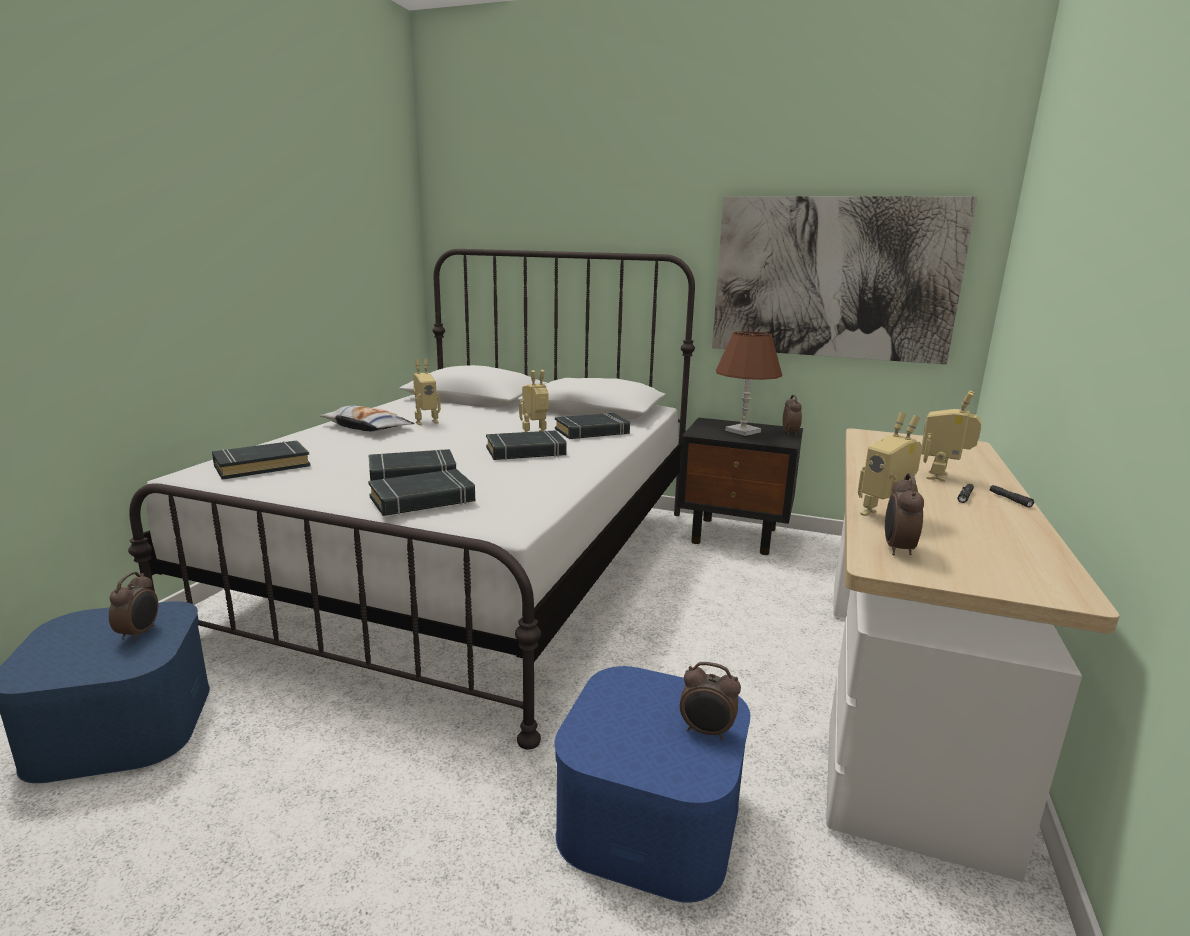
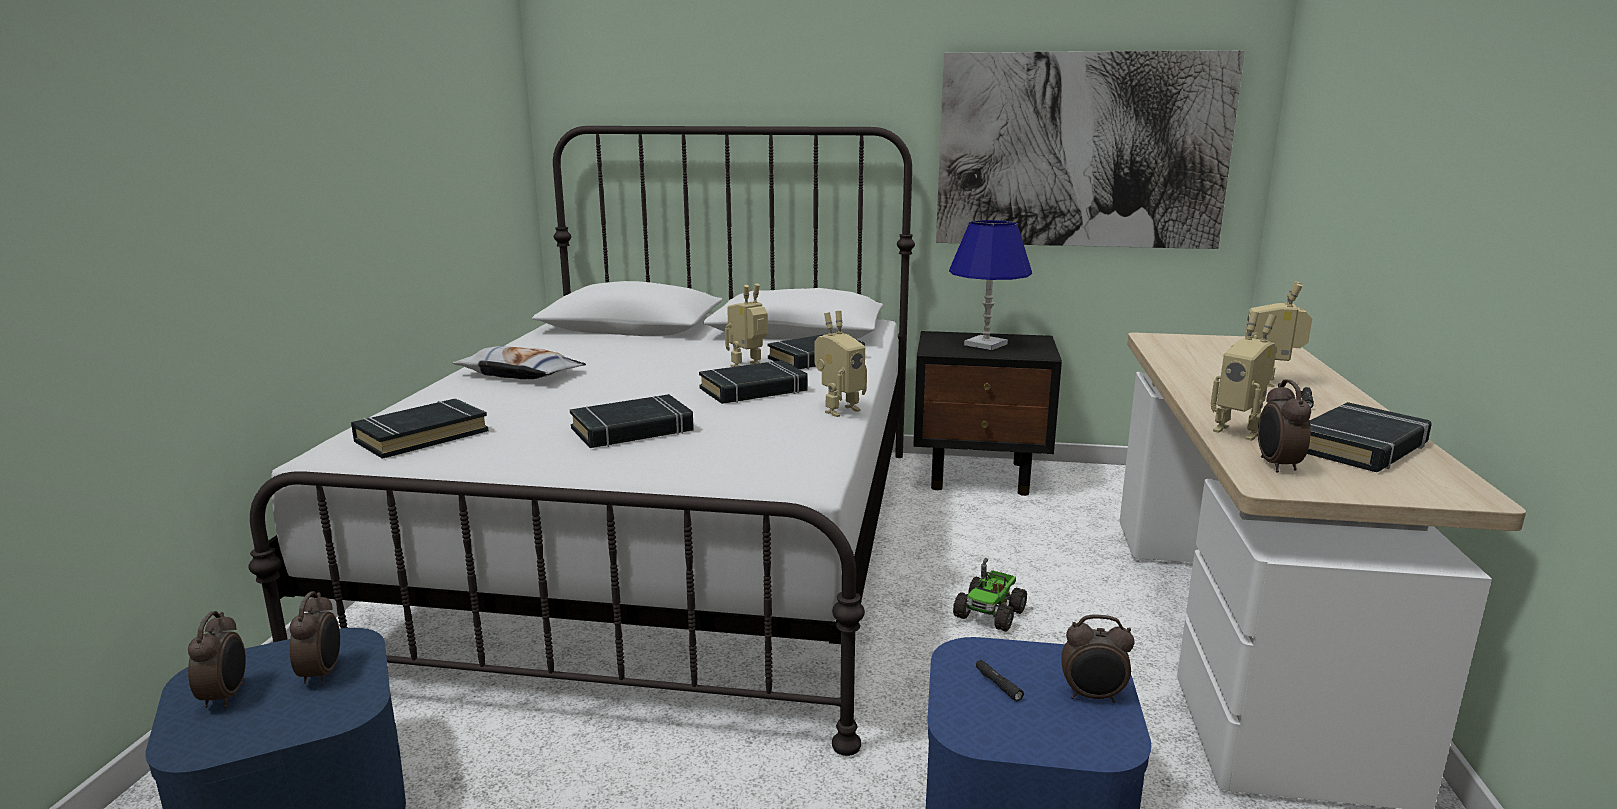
camera: 10 degrees left, 0 degrees up
(422, 500) = (675, 461): black book -> black book (1361, 447)
(426, 422) = (593, 361): toy robot -> toy robot (838, 410)
(694, 647) = (990, 613): none -> toy truck
(743, 431) = (985, 344): brown table lamp -> blue table lamp
(790, 433) = (1042, 343): alarm clock -> alarm clock (226, 696)
(1009, 499) = (1352, 401): black flashlight -> black flashlight (997, 685)

